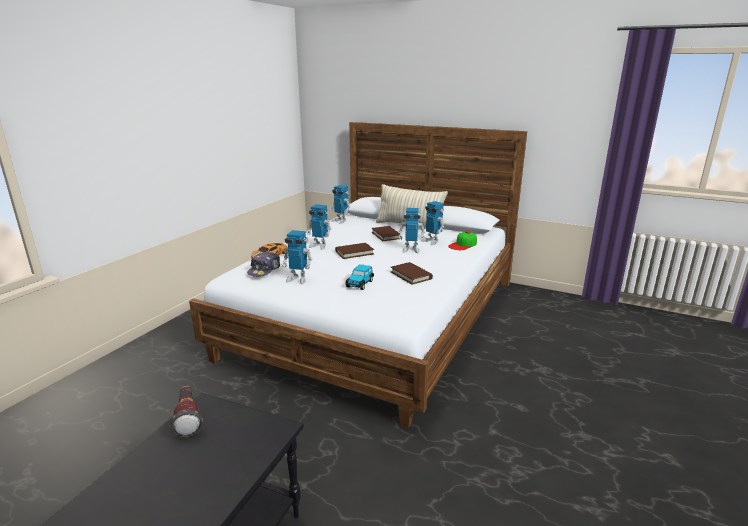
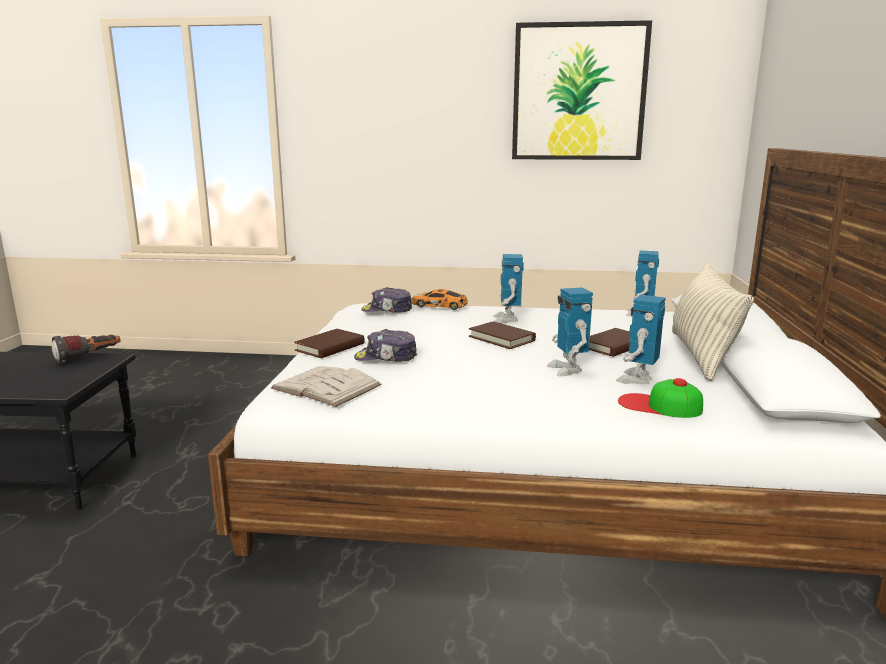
camera: 70 degrees right, 5 degrees down
(233, 93) = (579, 92): none -> picture
(298, 279) = (375, 328): toy robot -> none
(360, 283) = (386, 358): toy car -> cap
(399, 303) = (326, 386): none -> white book
(411, 275) = (446, 382): brown book -> brown book (330, 347)

